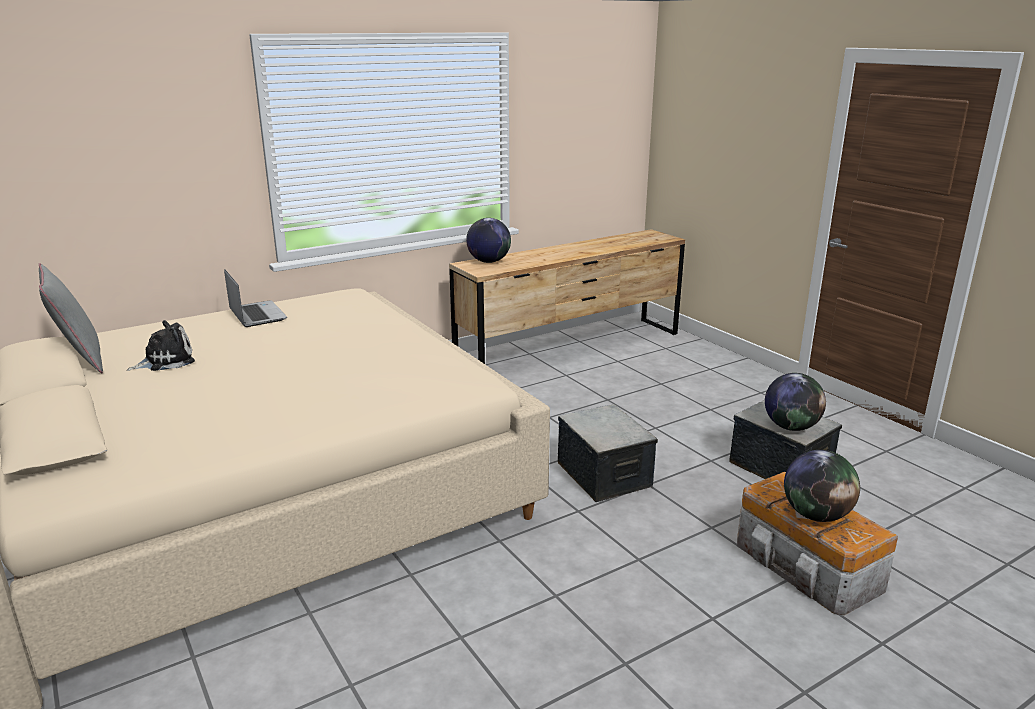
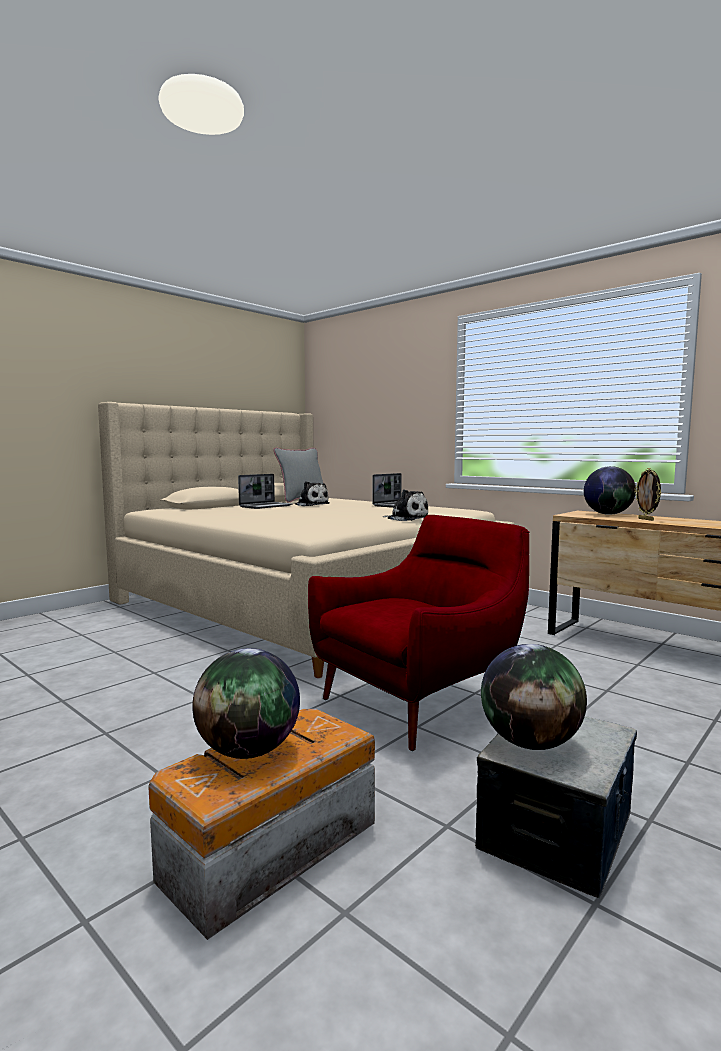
camera: 75 degrees right, 15 degrees down
(144, 392) = (266, 506): none -> laptop
(400, 329) = (406, 518): none -> plush toy
(531, 260) = (646, 519): none -> picture frame
(604, 475) = (419, 702): storage box -> red armchair

